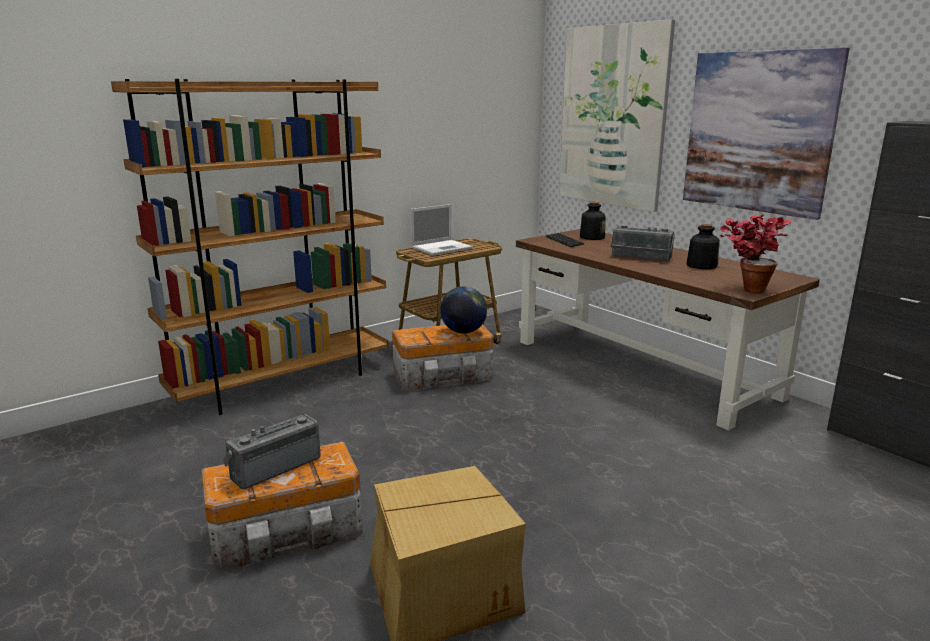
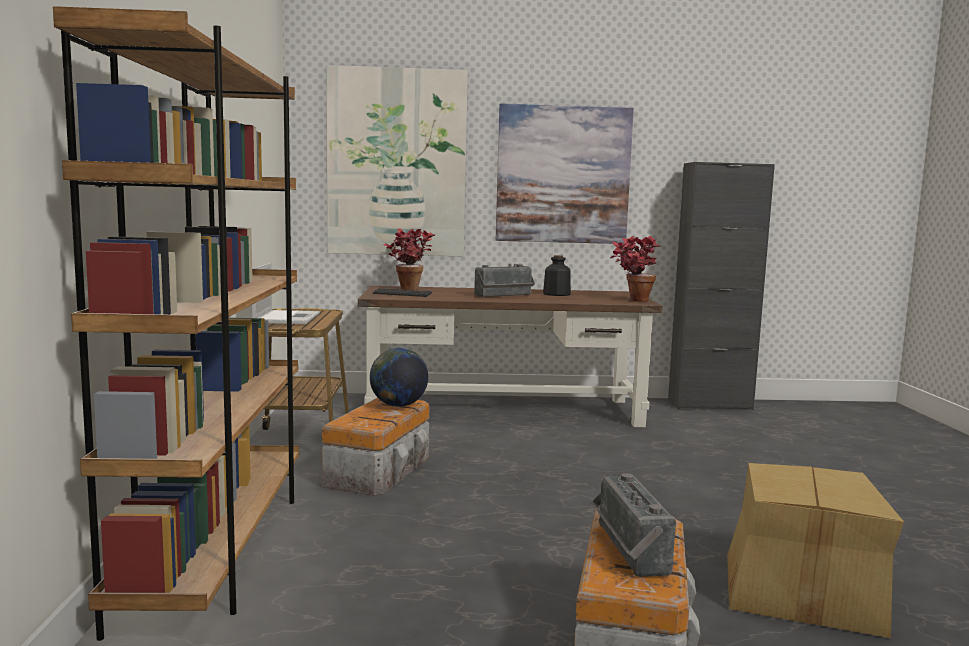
camera: 55 degrees left, 10 degrees down
(591, 237) = (408, 289): bottle -> potted plant

